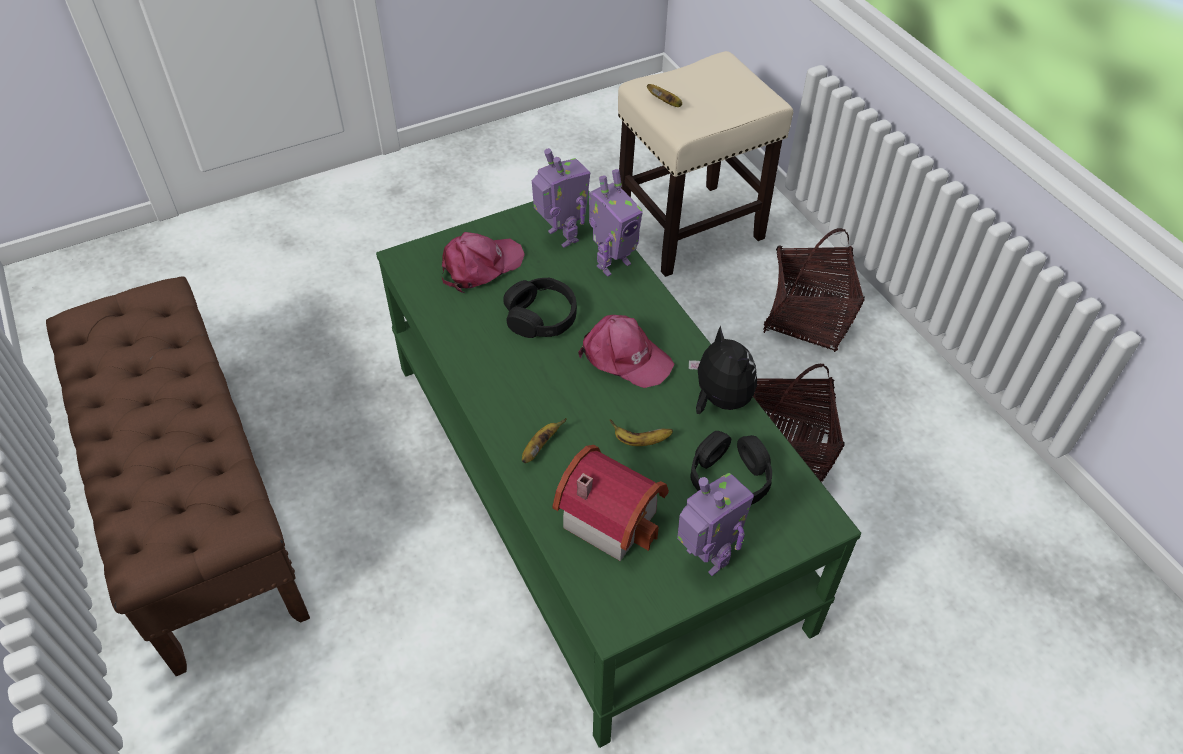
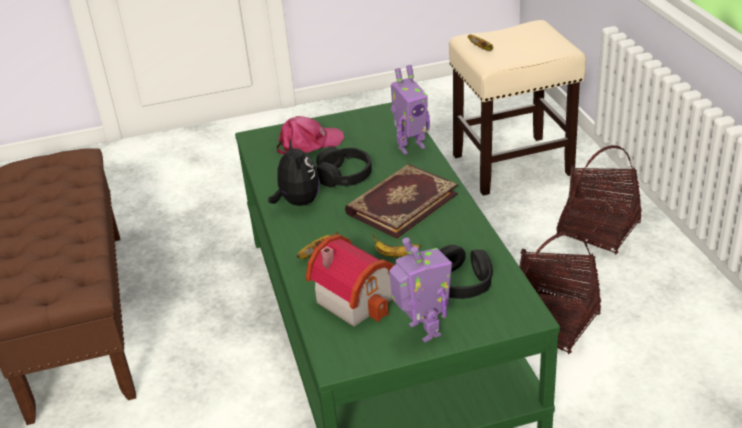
camera: 15 degrees right, 15 degrees down
(561, 237) = (376, 129): toy robot -> none
(624, 357) = (401, 203): pink cap -> book
(719, 399) = (468, 233): plush toy -> plush toy (297, 202)

